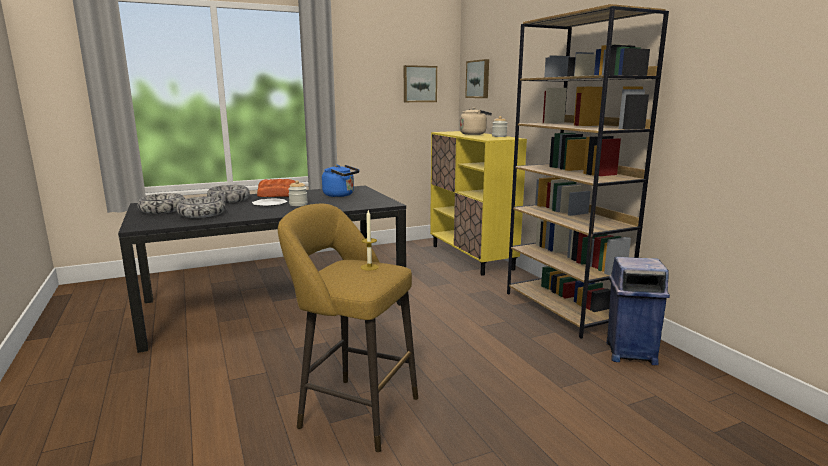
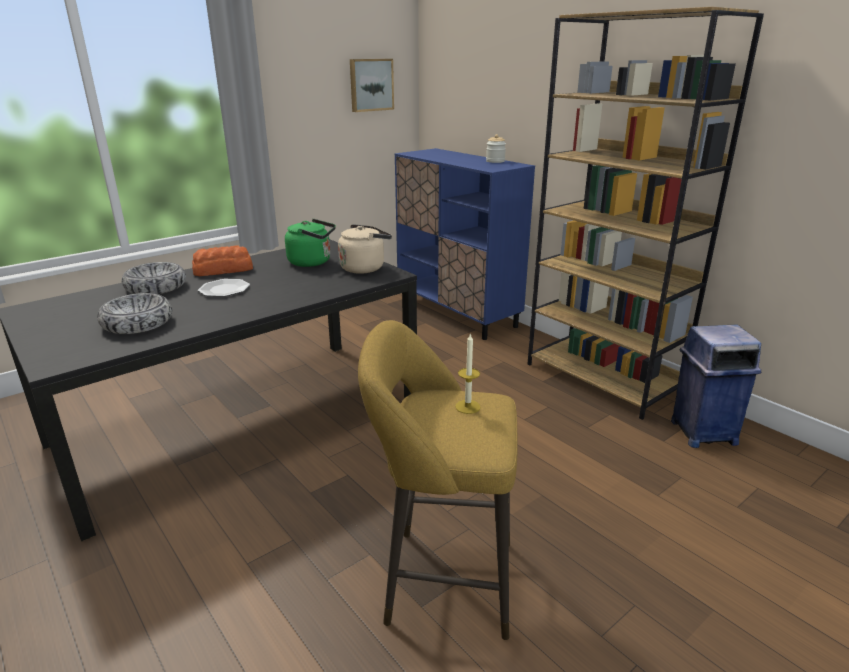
camera: 15 degrees left, 10 degrees up
(162, 210) = (65, 320): bowl -> none
(298, 204) = (268, 287): jar -> none
(340, 195) = (312, 262): blue kettle -> green kettle
(471, 257) = (457, 313): yellow cabinet -> blue cabinet
(474, 134) = (457, 156): beige kettle -> beige kettle (364, 268)
(478, 79) = (452, 78): picture -> none

